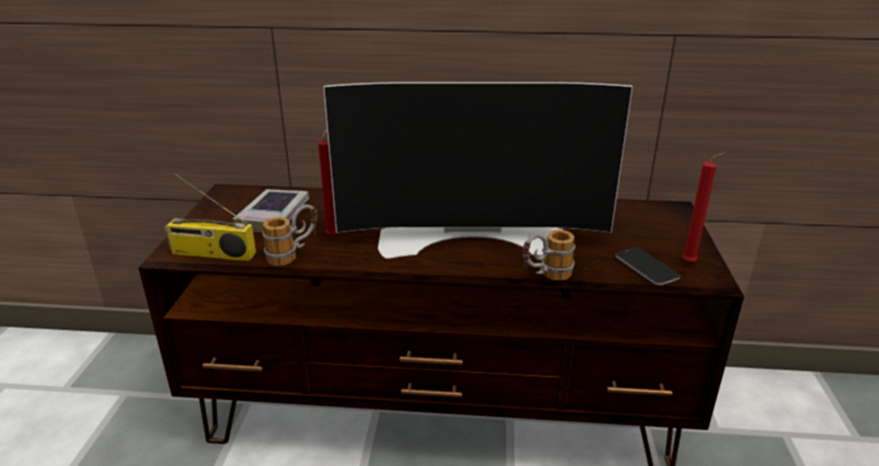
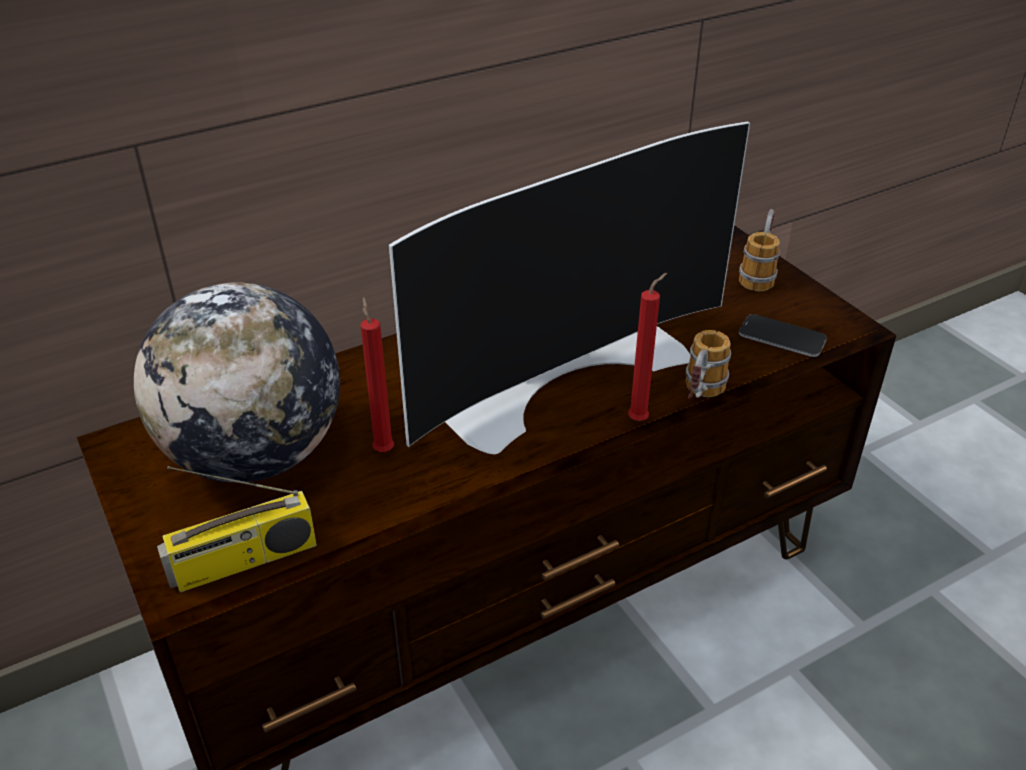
camera: 35 degrees left, 10 degrees up
(273, 216) = (255, 455): book -> globe
(294, 254) = (366, 505): mug -> mug (758, 273)
(691, 263) = (815, 312): red candle -> red candle (640, 419)

